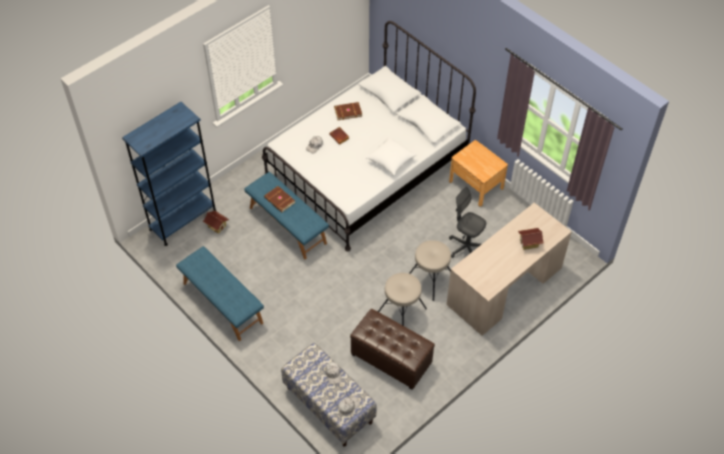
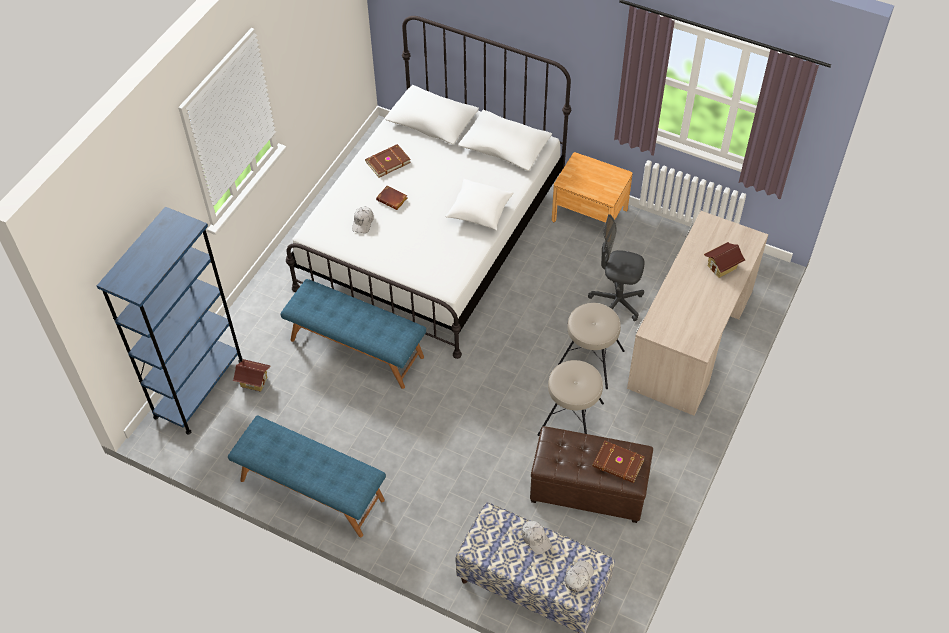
camera: 20 degrees left, 0 degrees up
(279, 200) = (341, 315): brown book -> brown book (618, 464)

